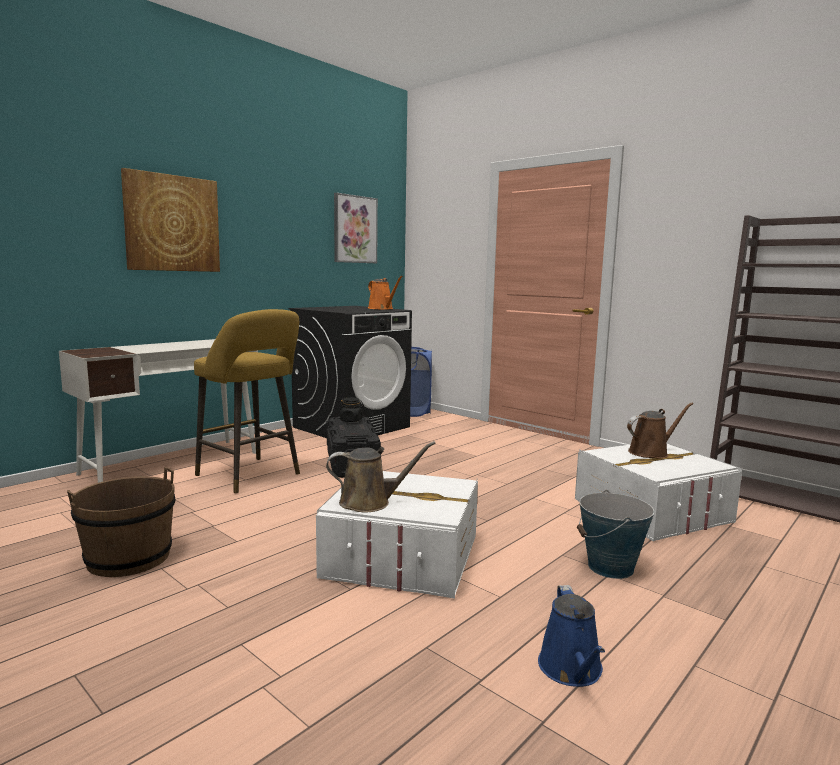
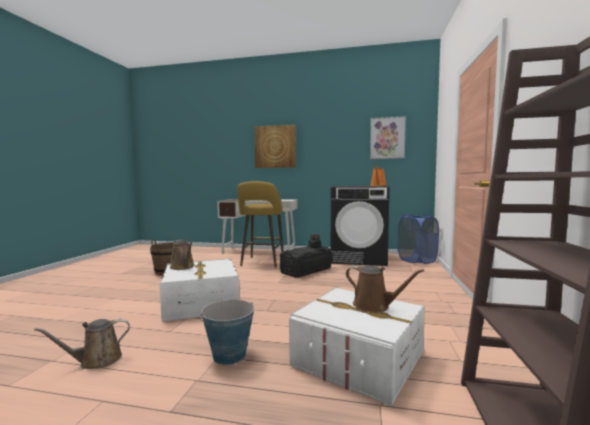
camera: 60 degrees right, 5 degrees down
(572, 670) = (96, 361): blue watering can -> brown watering can

